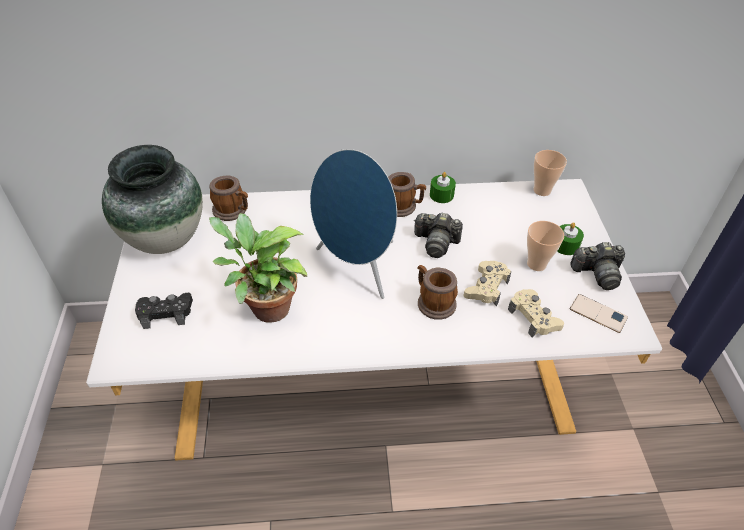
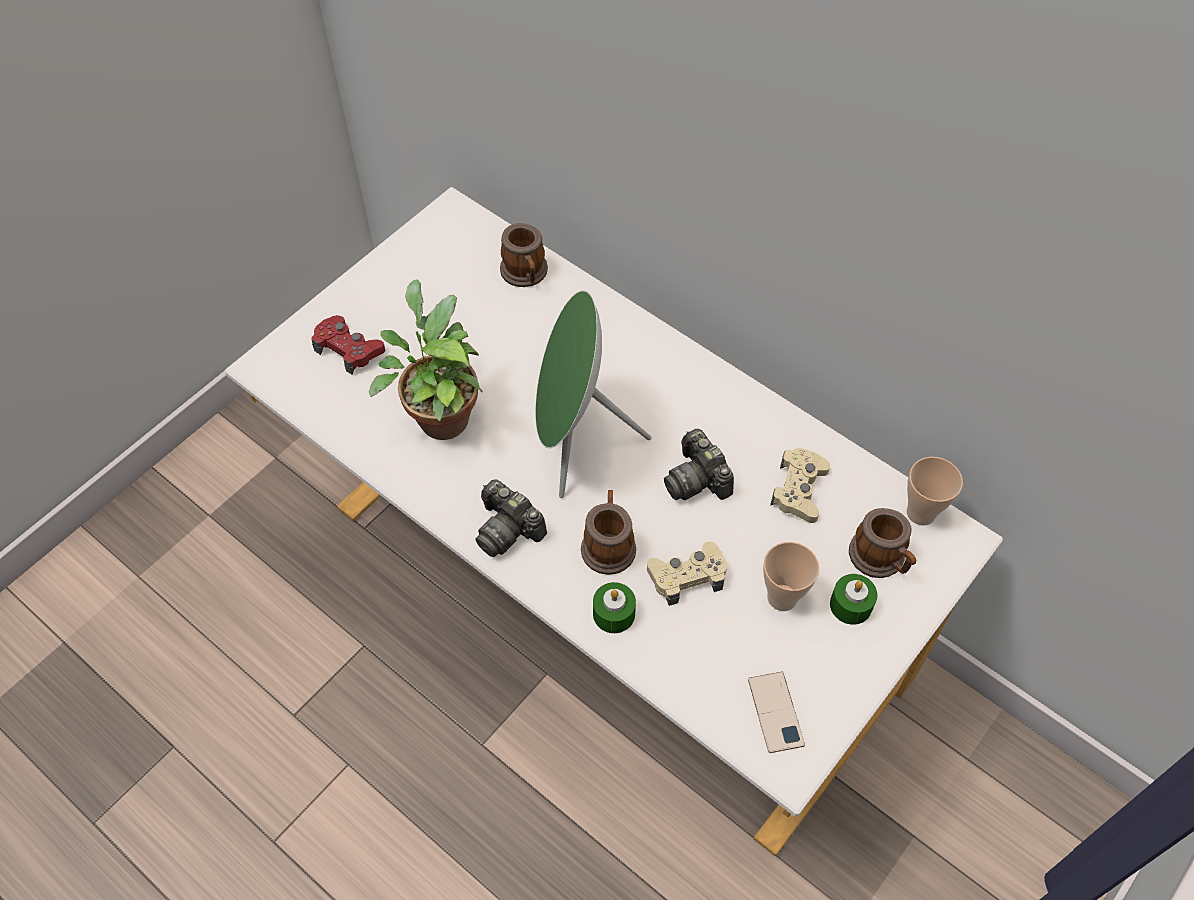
camera: 45 degrees right, 10 degrees up
(164, 239) = (427, 260): vase -> none
(166, 313) = (348, 349): black game controller -> red game controller
(356, 268) = (575, 441): blue speaker -> green speaker
(403, 206) = (715, 404): mug -> mug (881, 559)
(441, 195) = (781, 423): green candle -> green candle (614, 613)
(533, 317) = (694, 653): beige game controller -> beige game controller (799, 490)
(597, 274) = (841, 669): camera -> camera (508, 529)

